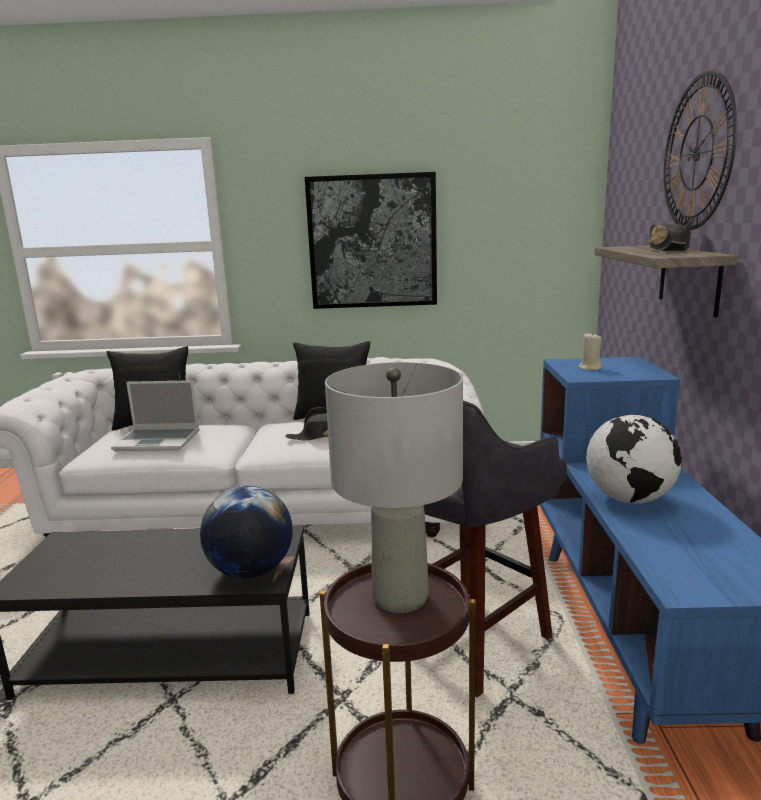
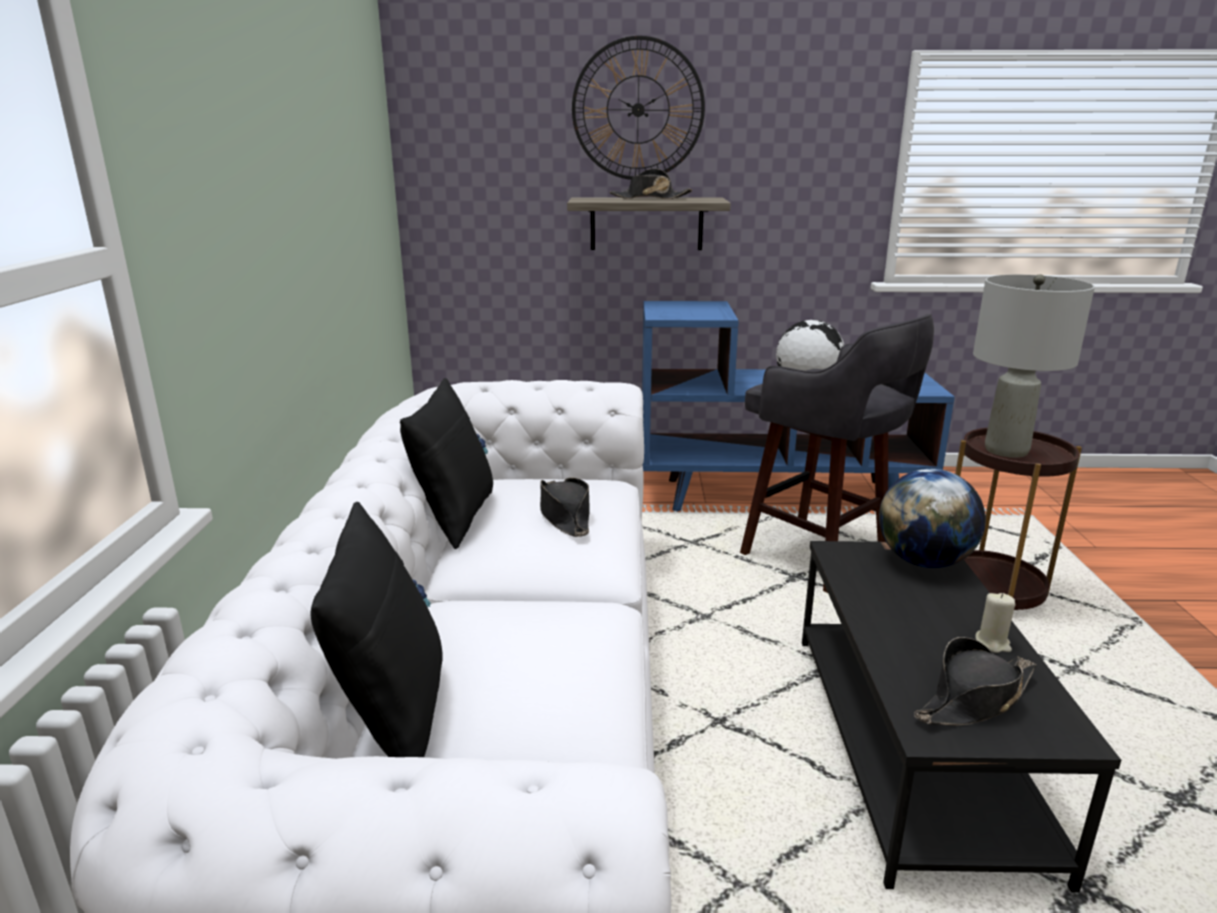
camera: 90 degrees left, 5 degrees up
(72, 559) = (974, 700): none -> black hat
(159, 441) = (547, 673): laptop -> none
(372, 242) = (286, 220): picture -> none
(589, 368) = (686, 312): beige candle -> beige candle (992, 643)

